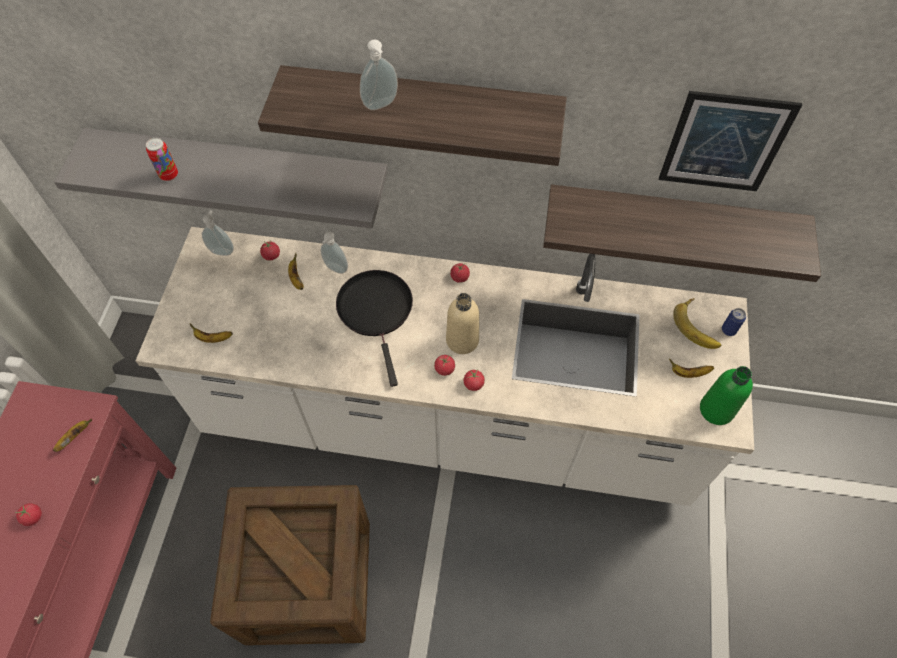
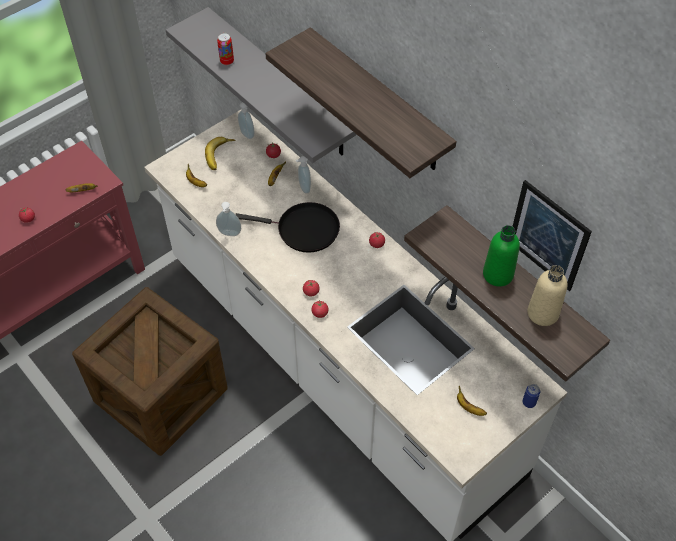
camera: 40 degrees right, 5 degrees down
(376, 311) = (304, 230): black frying pan -> black frying pan turned 75 degrees clockwise
(381, 105) = (340, 82): soap dispenser -> soap dispenser (229, 234)
(462, 340) = (339, 283): beige bottle -> beige bottle (543, 313)
(698, 326) = (509, 385): banana -> banana (221, 155)
(716, 409) = (463, 442): green bottle -> green bottle (498, 274)

